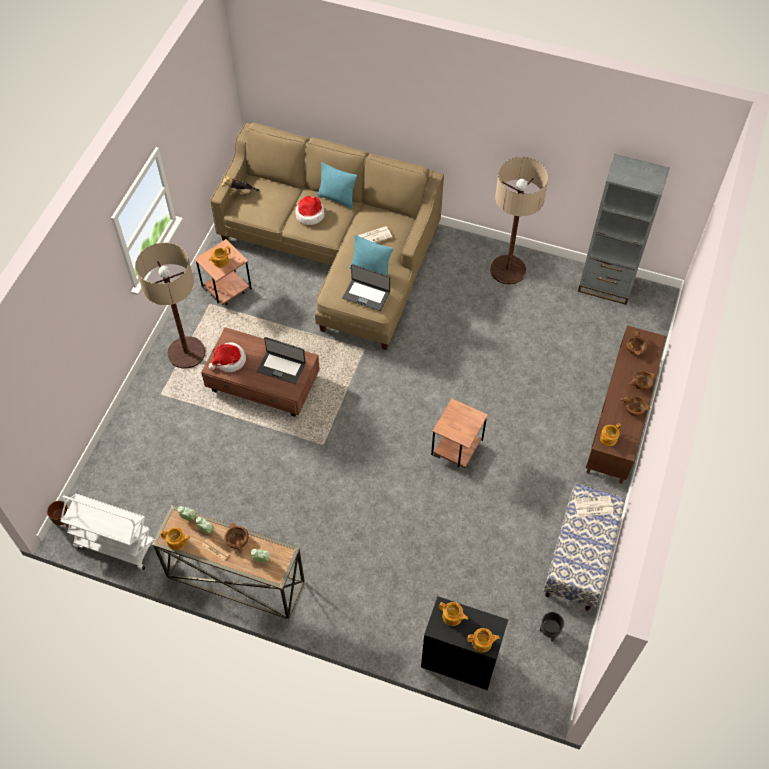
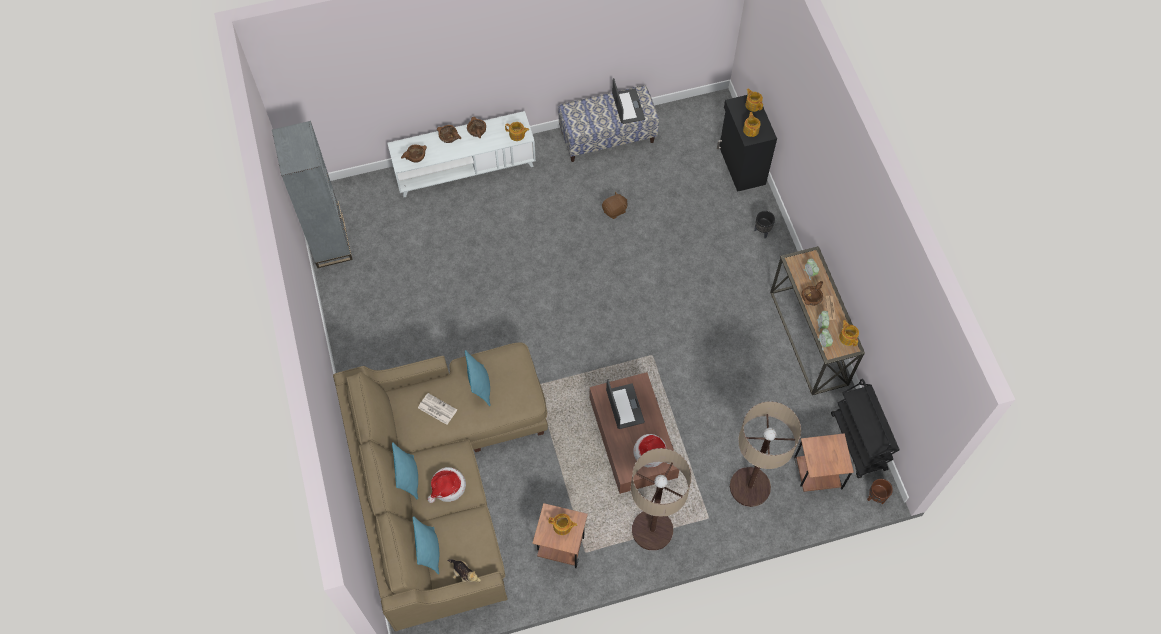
camera: 125 degrees left, 5 degrees up
(115, 545) = (858, 442): white cart -> black cart
(274, 184) = (429, 551): none -> turquoise pillow
(366, 295) = (510, 372): laptop -> laptop (627, 107)
(456, 450) = (582, 259): brown side table -> brown side table (816, 476)
(488, 509) = (615, 210): none -> brown plush toy
(508, 270) = (364, 325): floor lamp -> floor lamp (750, 487)
(548, 632) = (678, 127): black planter -> black planter (762, 231)
(593, 506) = (581, 119): newspaper -> none
(620, 417) = (465, 168): brown tv stand -> white tv stand

